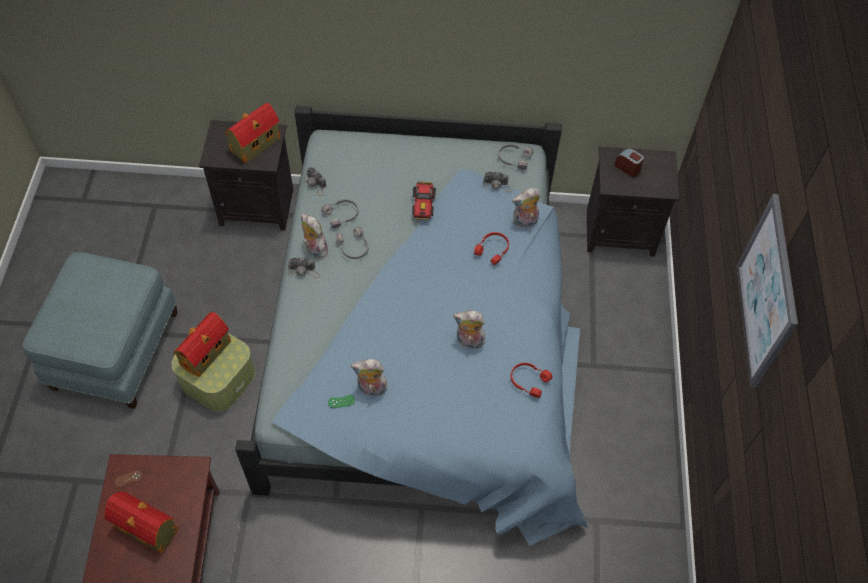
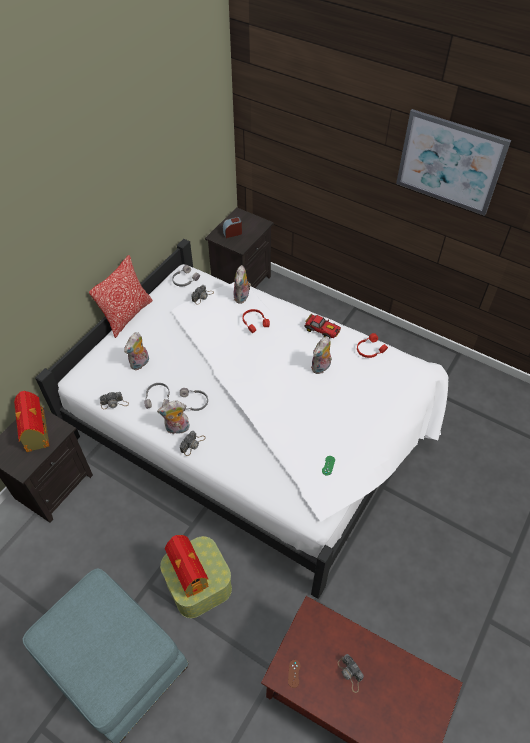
camera: 60 degrees left, 5 degrees down
(147, 529) = (350, 674): toy house -> camera
(371, 389) = (328, 442): plush toy -> plush toy (140, 364)
(423, 206) = (189, 344): toy car -> toy car (322, 330)
(425, 346) = (258, 427): blue bed -> white bed
(430, 136) = (127, 315): none -> pillow

